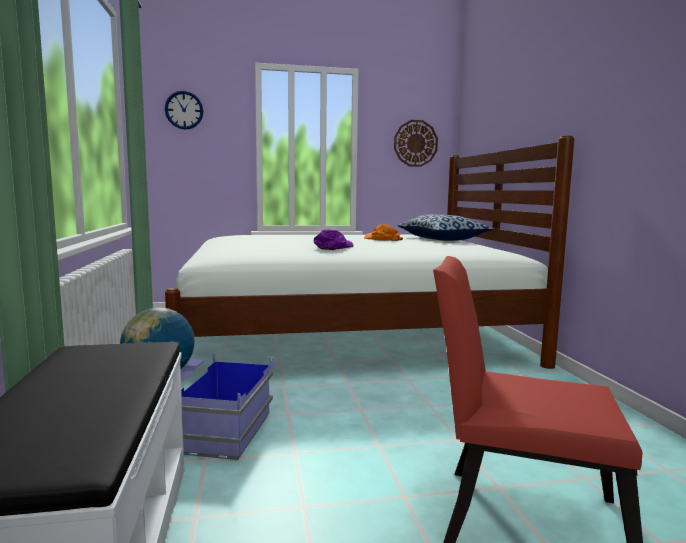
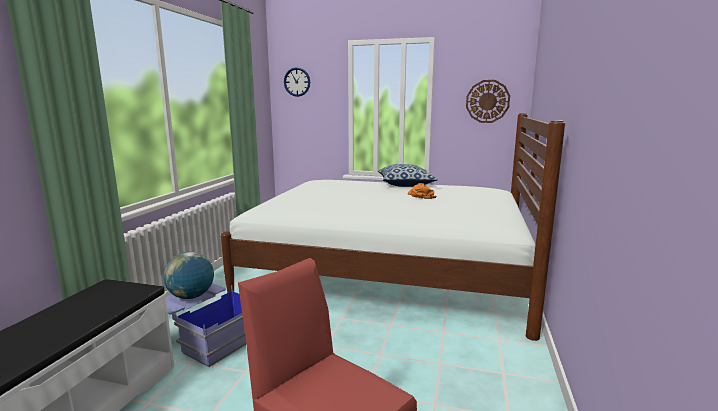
camera: 25 degrees right, 5 degrees up
(334, 247) = (355, 206): purple cap -> none
(443, 239) = (481, 198): pillow -> pillow (405, 184)

